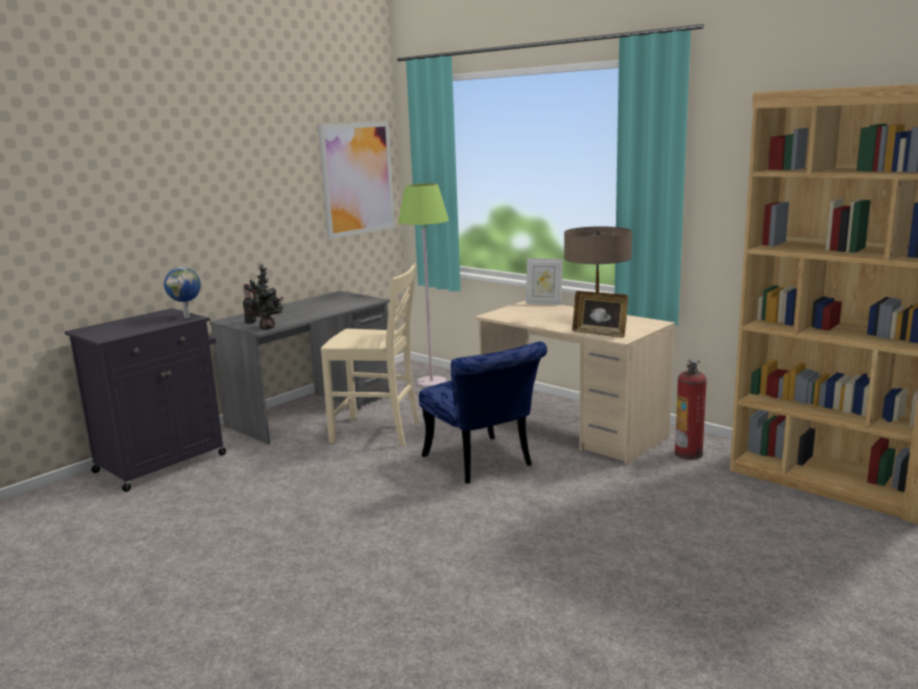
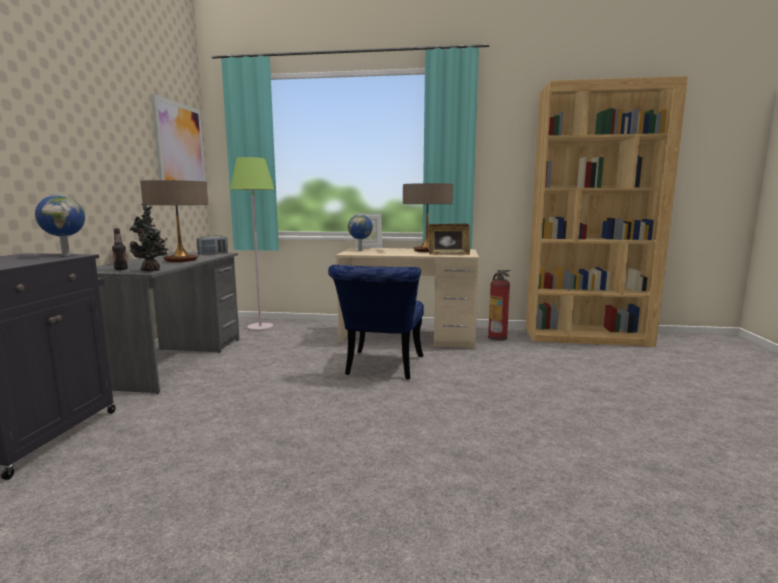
camera: 35 degrees left, 5 degrees down
(317, 310) = (181, 260): none -> table lamp
(363, 300) = (213, 254): none -> radio
(377, 433) = (261, 365): beige chair -> none
(483, 464) = (381, 368): blue chair -> blue chair turned 75 degrees clockwise
(521, 309) = (361, 250): none -> globe

